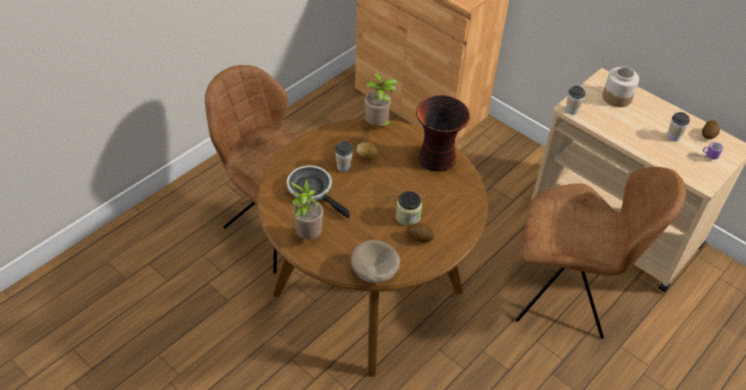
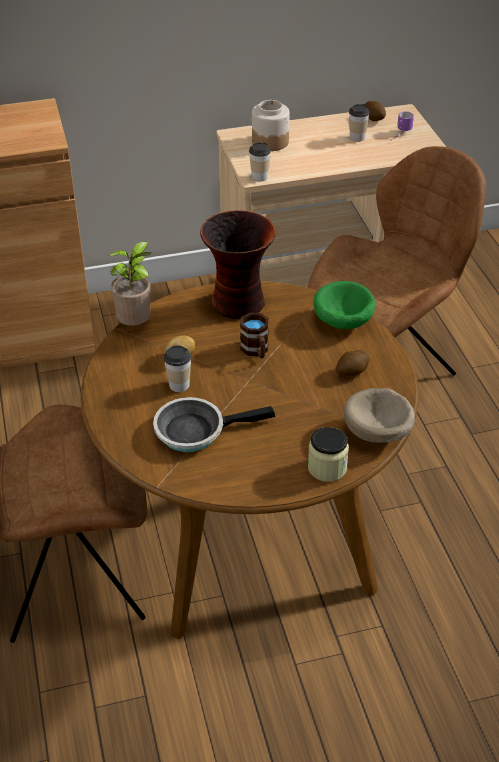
camera: 55 degrees left, 5 degrees down
(307, 235) = (270, 468): potted plant -> none
(400, 186) = (256, 351): none -> brown mug
(408, 217) = (311, 367): jar -> jar (327, 468)
(463, 213) = (342, 322): none -> green bowl

